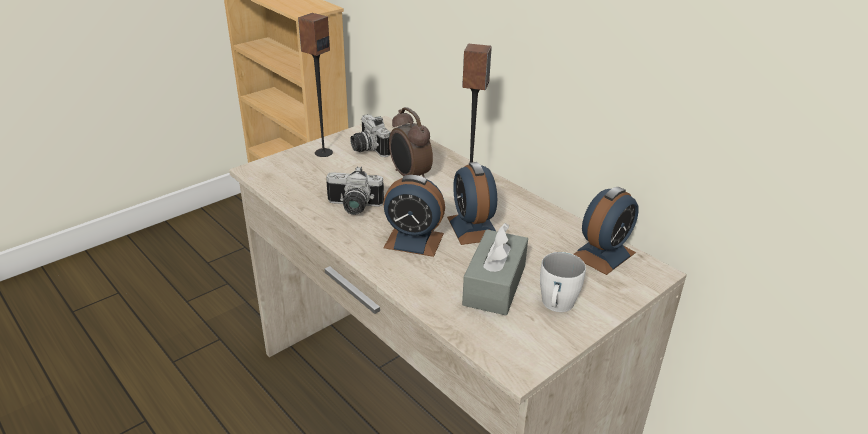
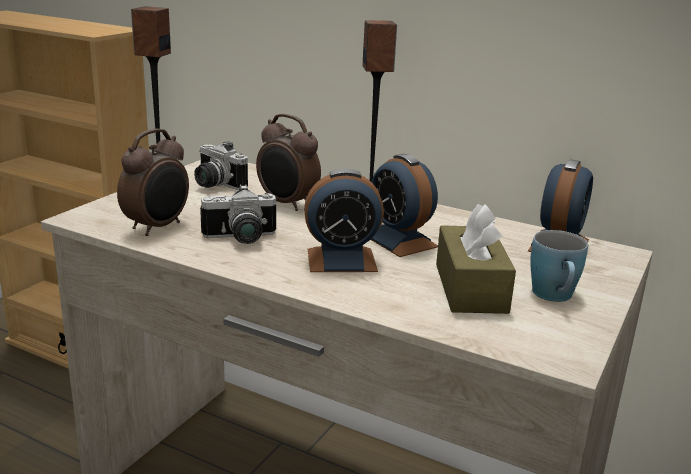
camera: 20 degrees left, 10 degrees down
(302, 187) = (158, 227): none -> alarm clock
(494, 285) = (470, 288): grey tissue box -> brown tissue box
(556, 307) = (555, 297): white mug -> blue mug

